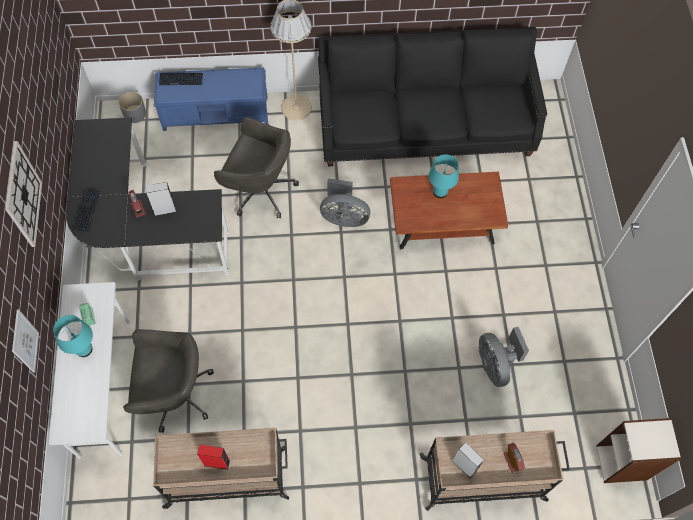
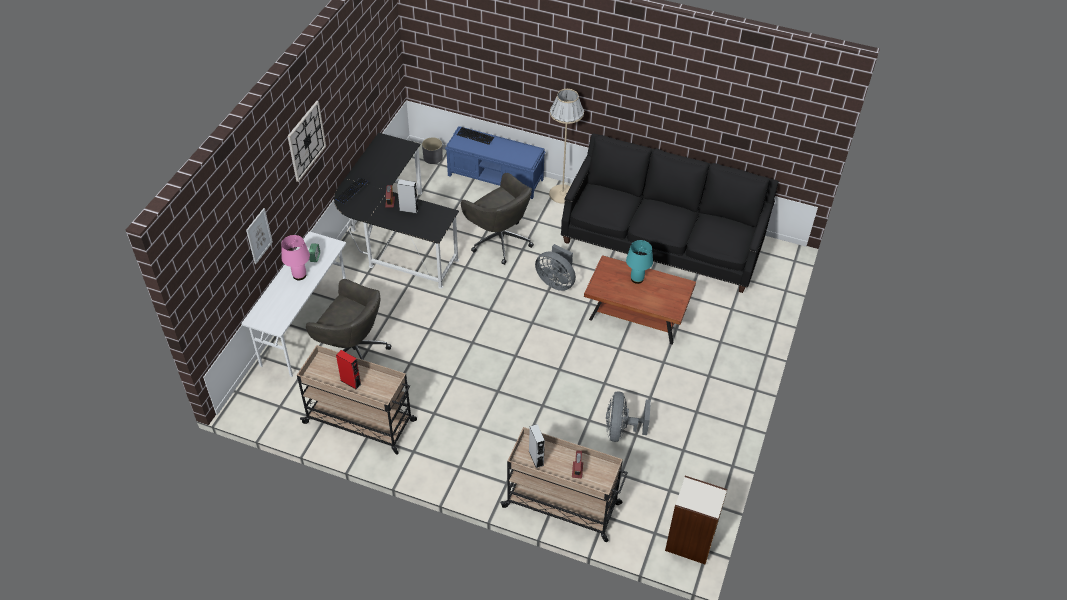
camera: 25 degrees right, 15 degrees down
(84, 349) = (299, 275): turquoise table lamp -> pink table lamp

